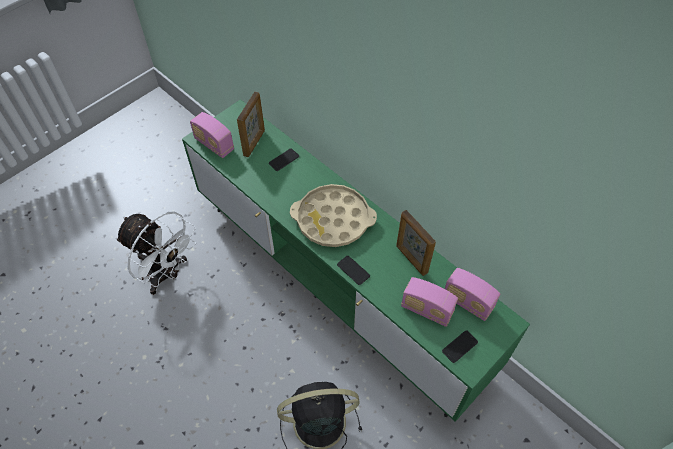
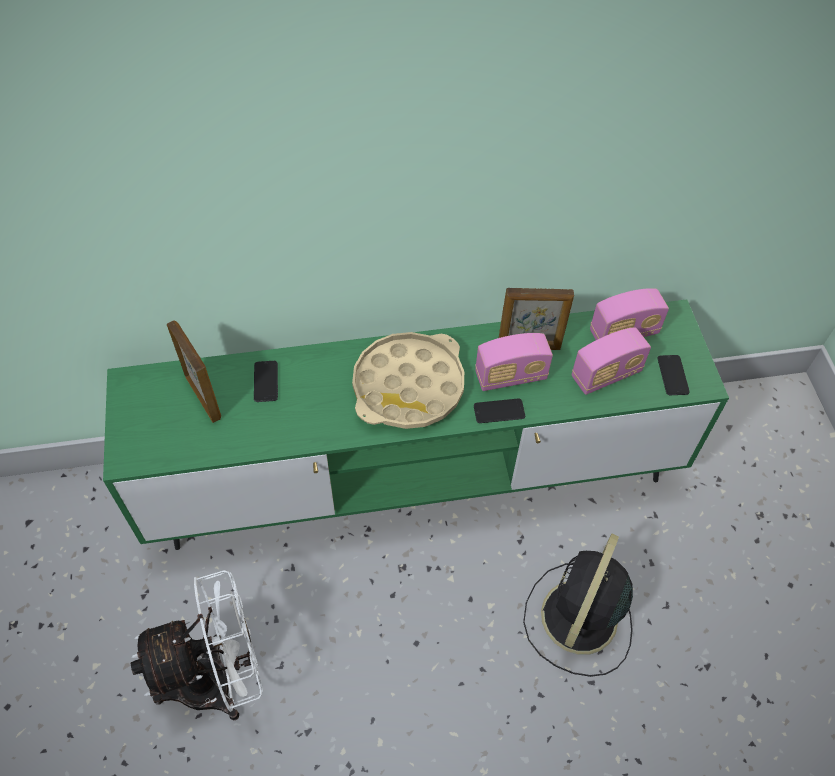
camera: 55 degrees left, 0 degrees up
(214, 145) = (158, 446): radio -> radio (510, 376)

